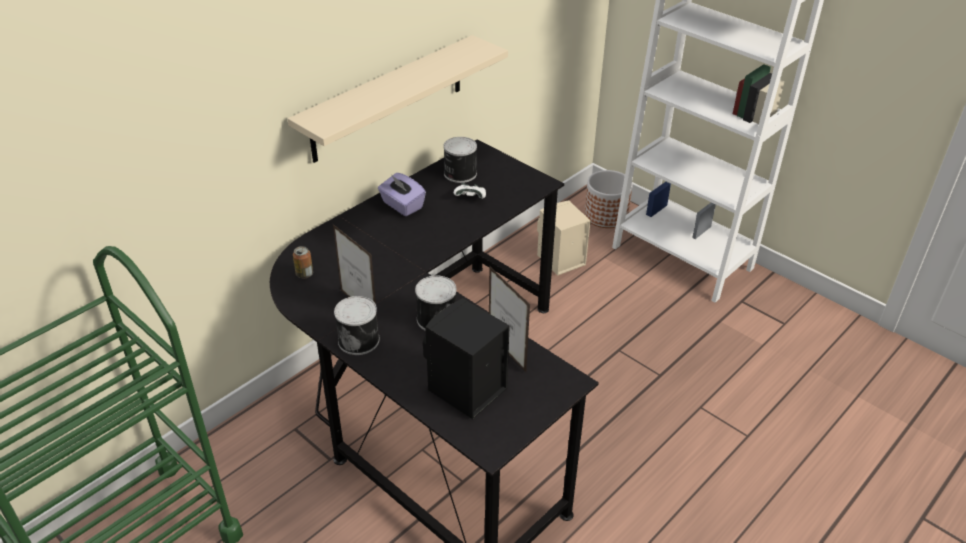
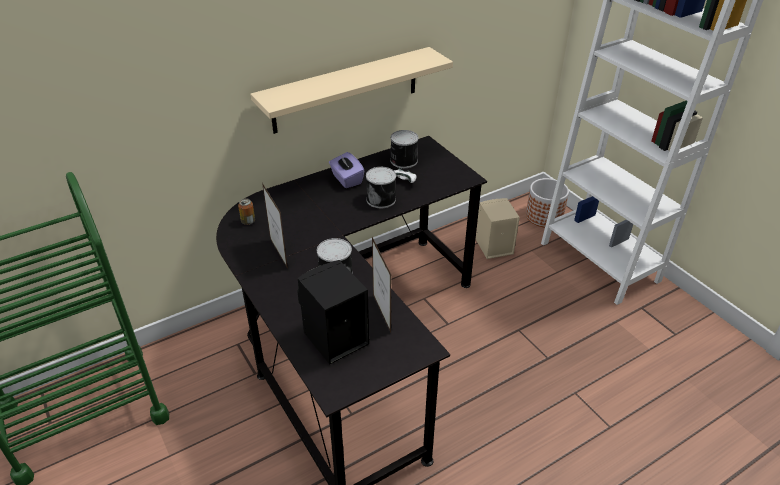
camera: 15 degrees right, 0 degrees up
(359, 339) = (267, 281): can -> can (381, 199)

